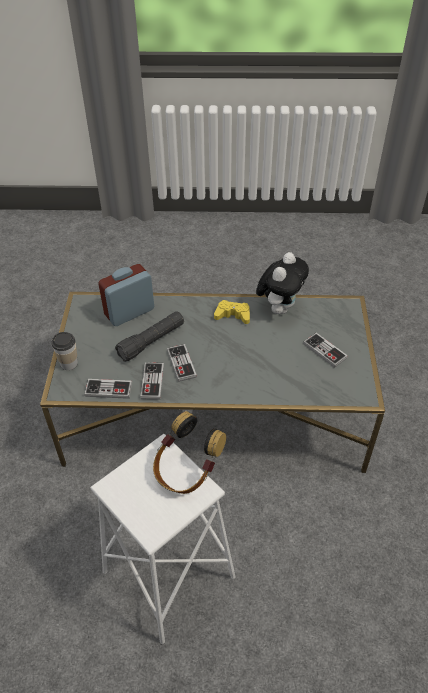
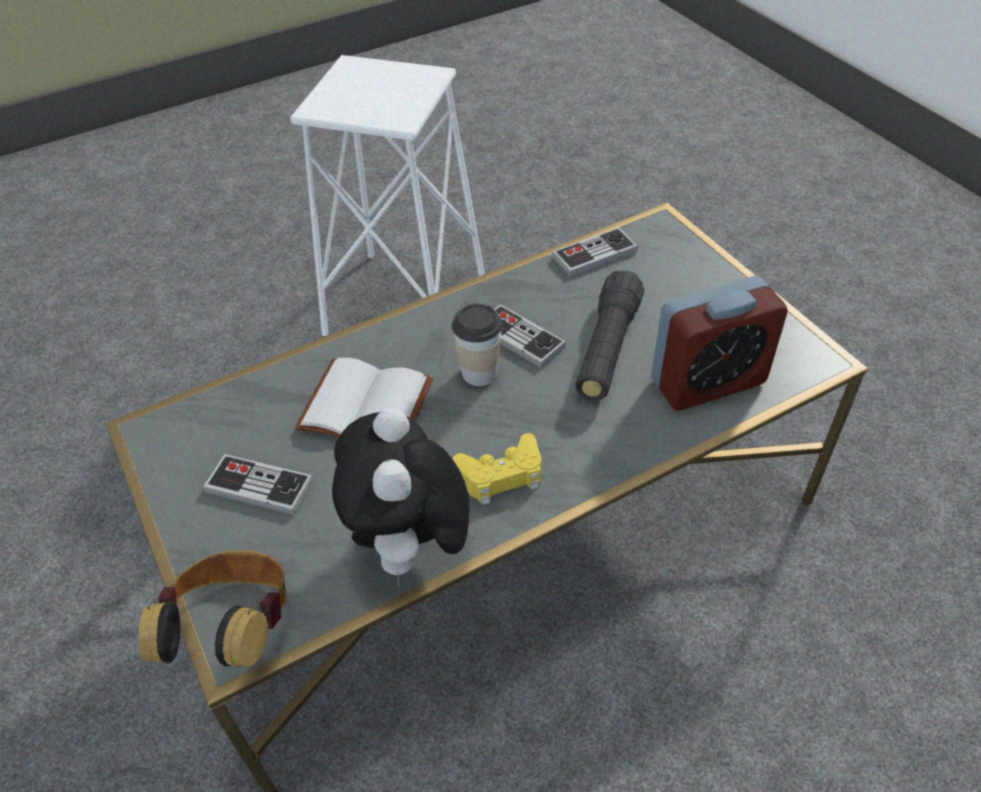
camera: 150 degrees right, 0 degrees up
(69, 363) = (696, 259): cup -> cup (479, 372)
(129, 312) = (708, 382): alarm clock -> alarm clock turned 45 degrees clockwise
(152, 382) = (540, 292): game controller -> none
(187, 470) = (351, 114): headphones -> headphones (234, 629)
(265, 364) = (369, 404): none -> white book

